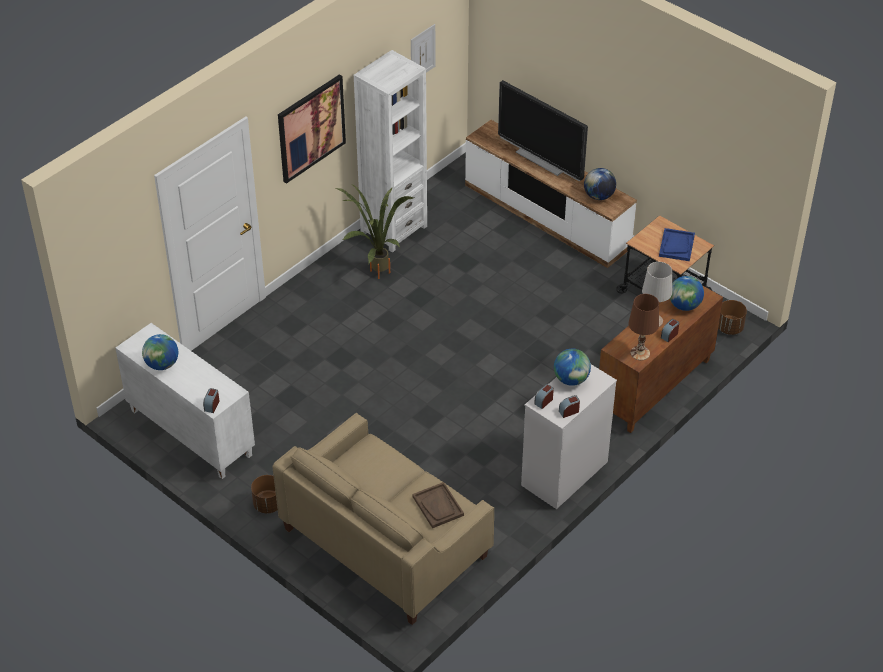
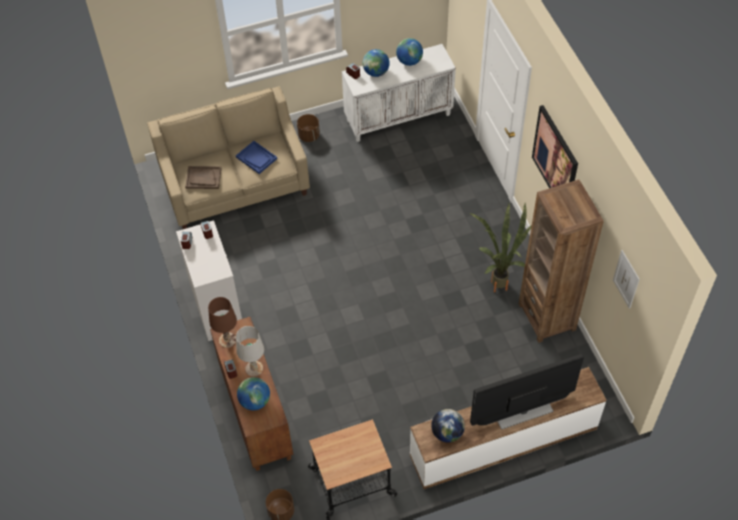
camera: 120 degrees right, 10 degrees up
(393, 229) = (547, 317): white bookcase -> brown bookcase
(571, 379) = (215, 259): globe -> globe (376, 72)
(676, 245) = (344, 457): blue tray -> blue tray (256, 158)

